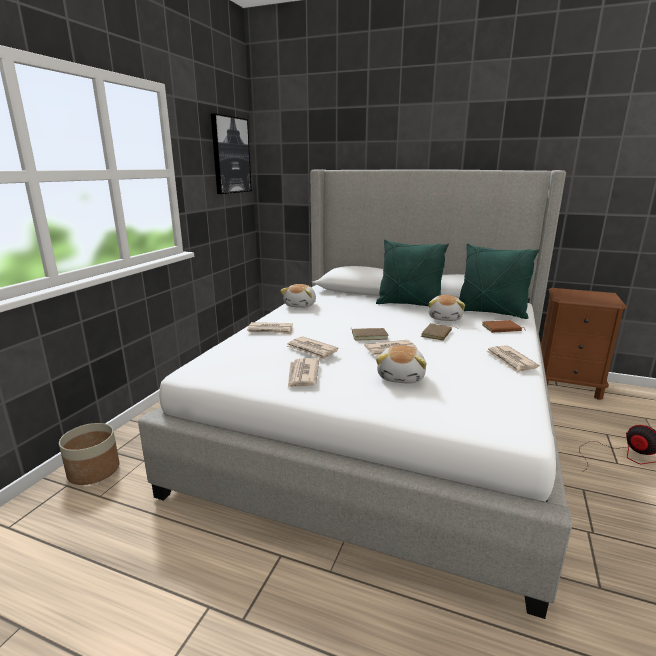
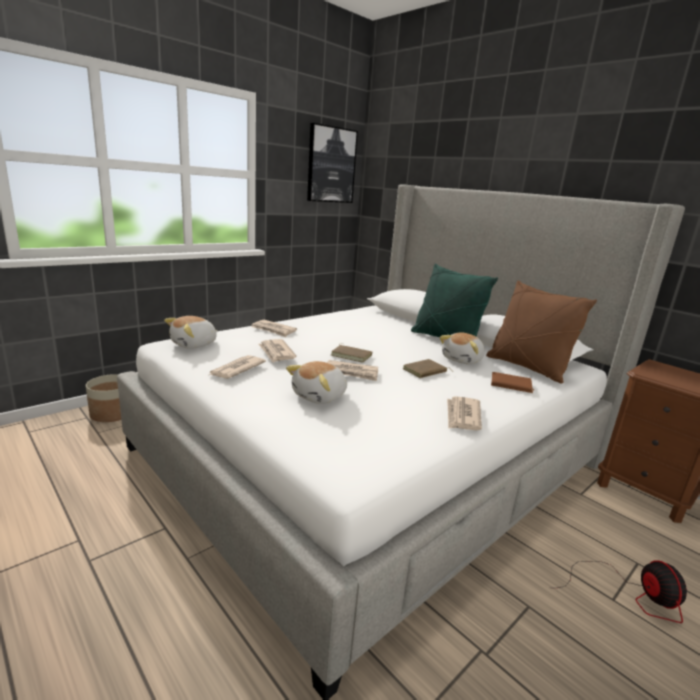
camera: 25 degrees right, 0 degrees up
(301, 305) = (336, 317): plush toy -> plush toy (194, 344)
(491, 313) = (527, 368): green pillow -> brown pillow

